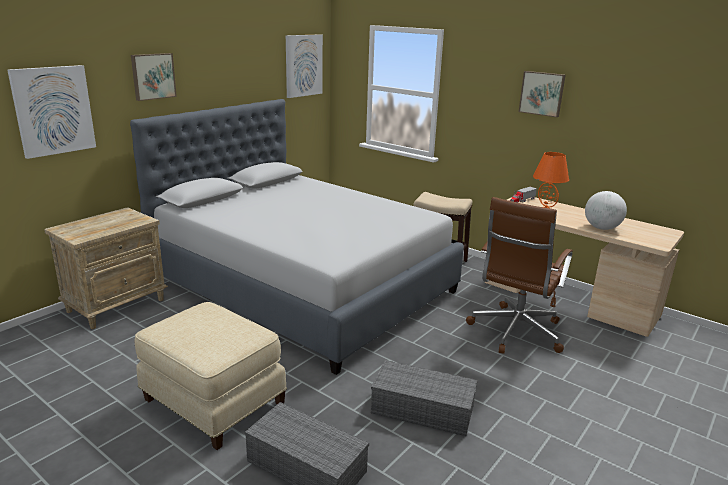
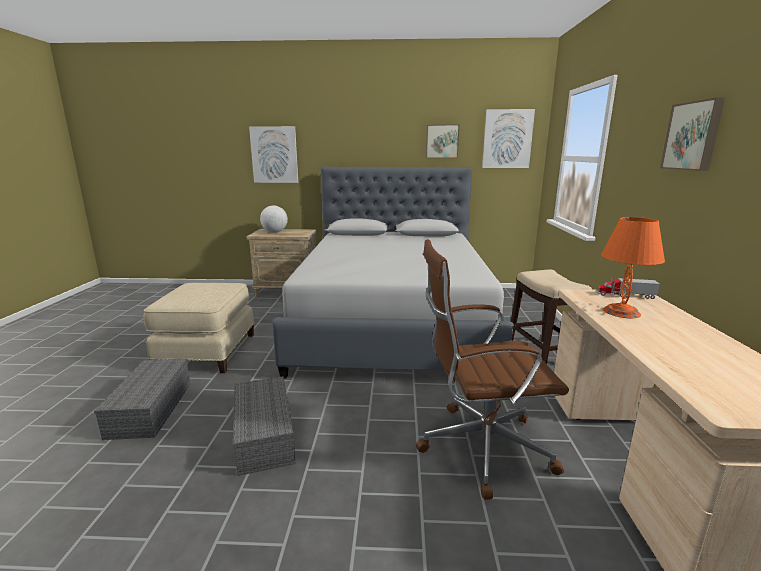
camera: 55 degrees right, 5 degrees down
(153, 76) = (347, 137): picture -> picture (442, 141)
(601, 228) = (666, 352): globe -> globe (275, 232)

